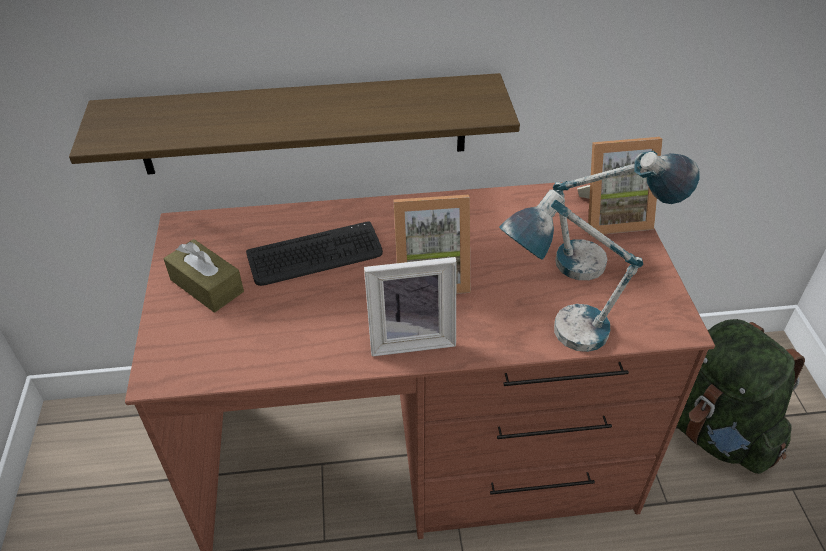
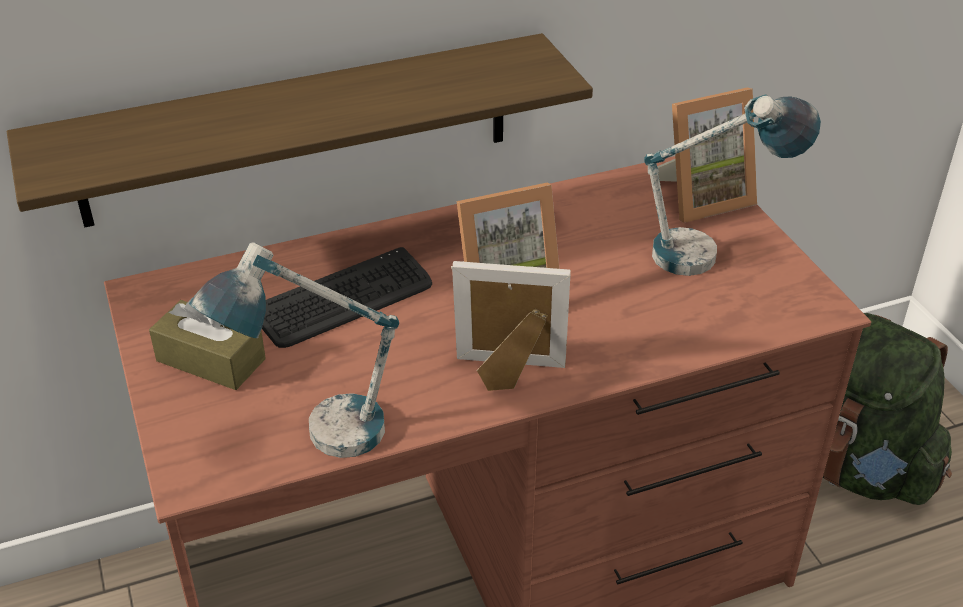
camera: 15 degrees left, 5 degrees down
(411, 337) = (509, 374): picture frame -> picture frame turned 150 degrees counterclockwise
(556, 331) = (684, 337): table lamp -> table lamp (313, 436)

